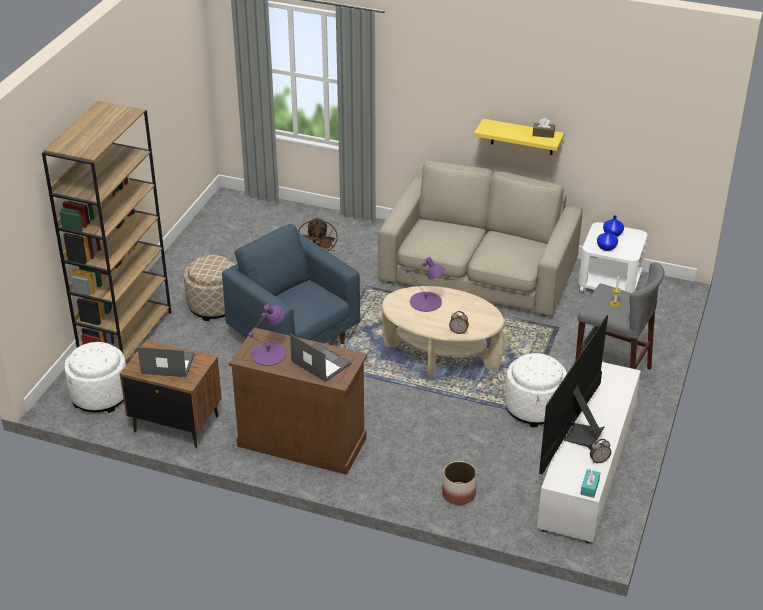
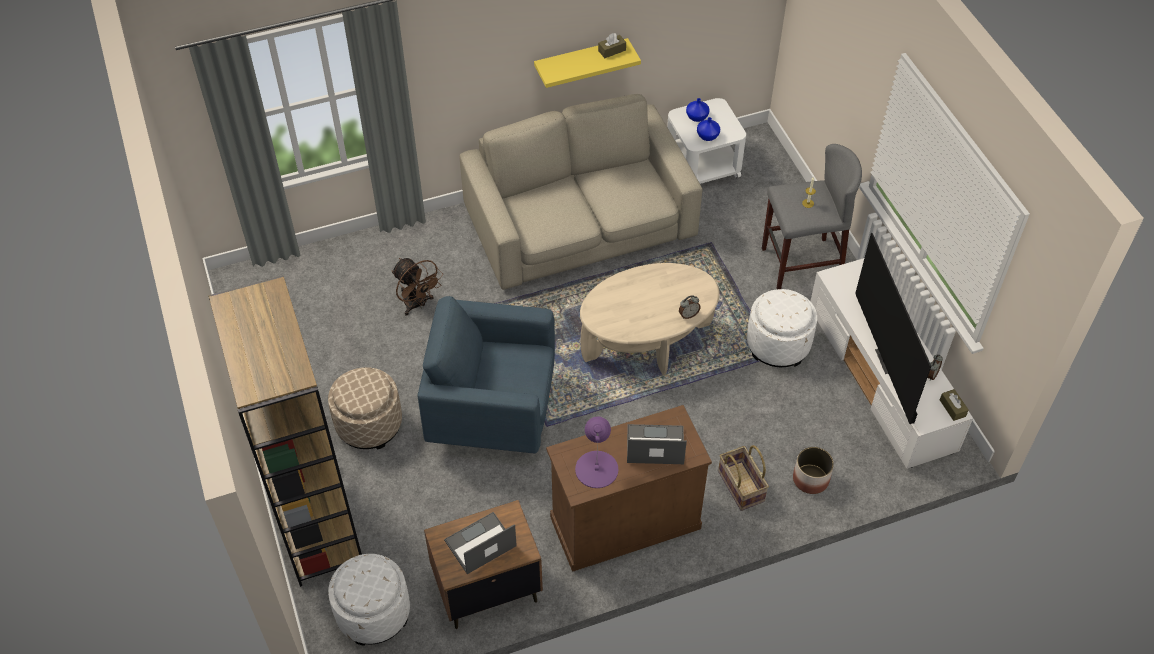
camera: 40 degrees left, 15 degrees up
(403, 468) = (740, 486): none -> basket
(426, 302) = (624, 299): purple table lamp -> none
(589, 487) = (952, 408): turquoise tissue box -> brown tissue box

